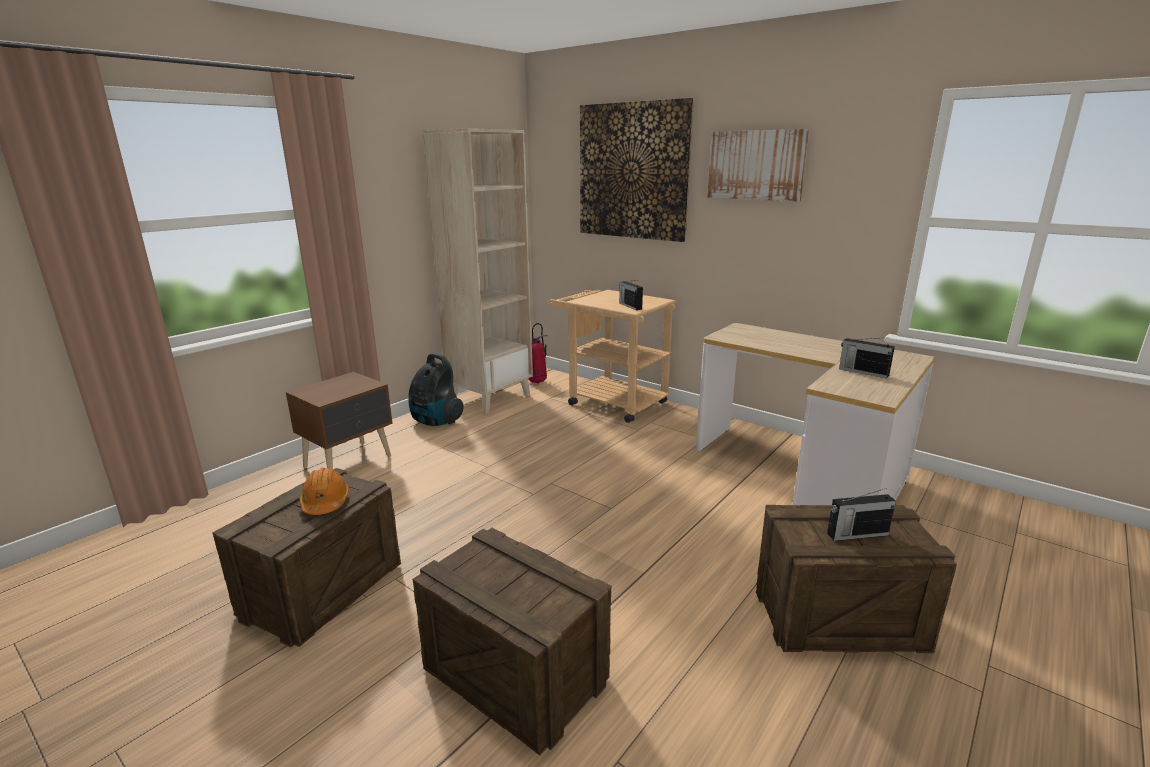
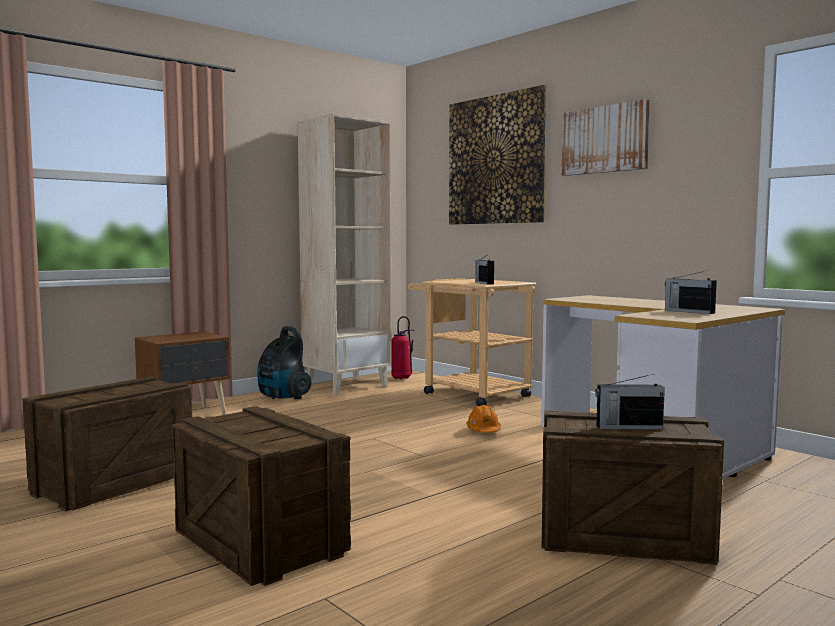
camera: 10 degrees right, 15 degrees down
(325, 502) = (128, 390): orange hard hat -> orange hard hat (483, 430)

